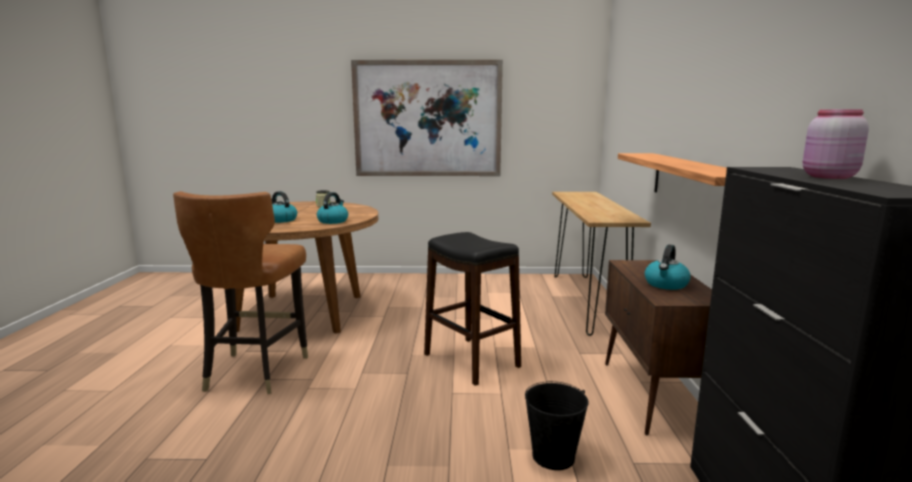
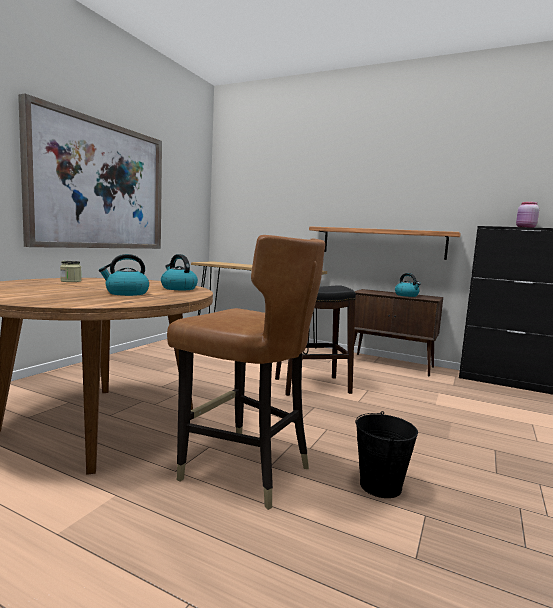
camera: 65 degrees left, 5 degrees down
(553, 456) = (445, 397): black bucket -> black bucket (381, 485)

